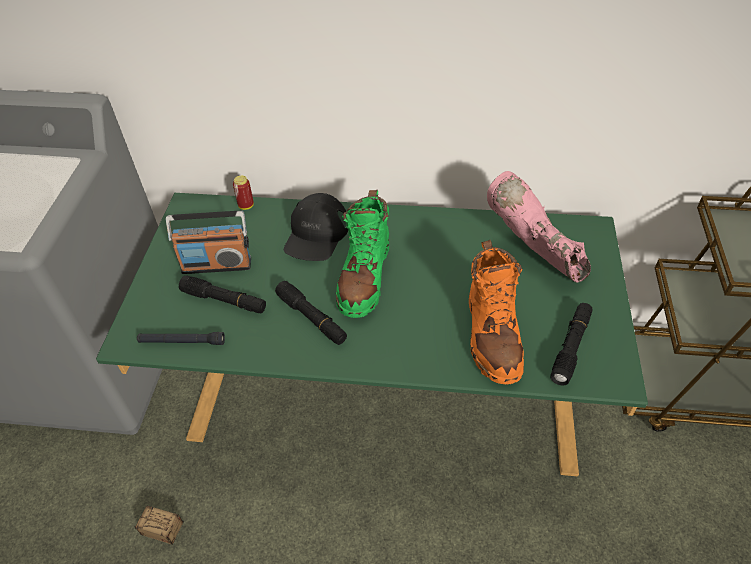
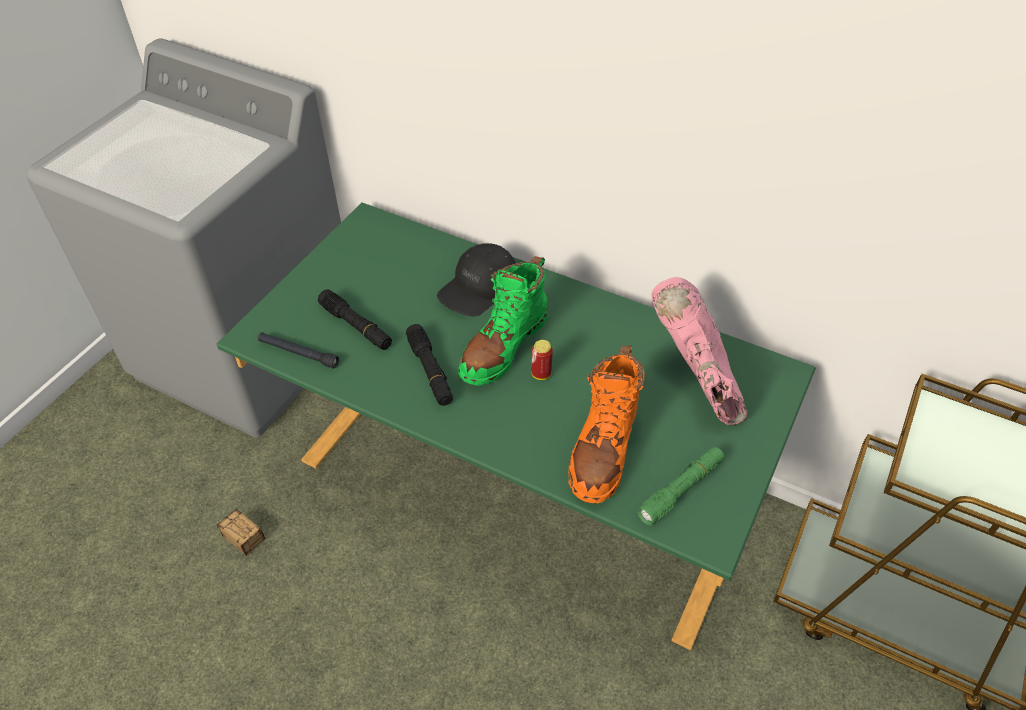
camera: 20 degrees right, 0 degrees up
(217, 264) = (366, 288): radio -> none
(246, 206) = (423, 236): can -> can (541, 374)
(571, 347) = (681, 490): black flashlight -> green flashlight

